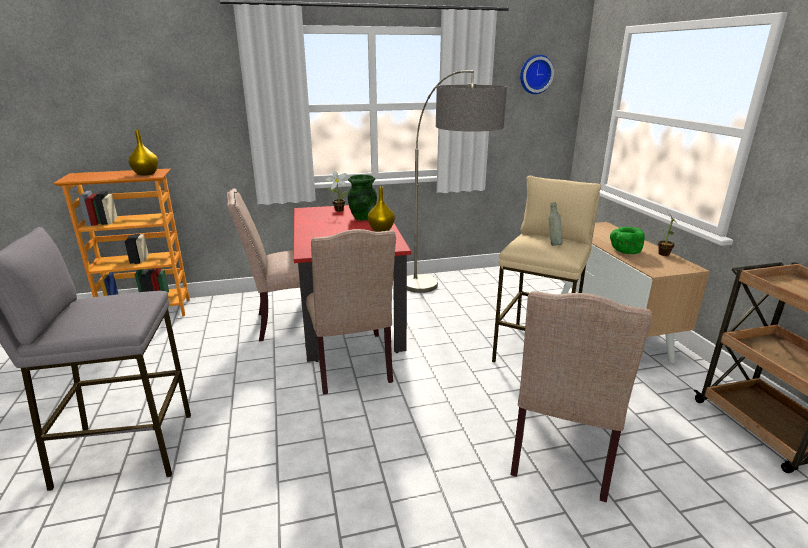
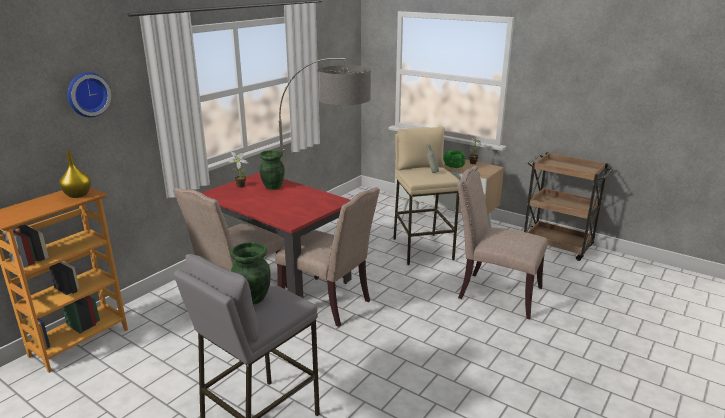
camera: 40 degrees left, 0 degrees up
(109, 304) = (253, 298): none -> green vase
(381, 230) = (306, 192): yellow vase -> none
(535, 74) = (336, 46): wall clock -> wall clock (87, 94)
(562, 451) = (495, 293): beige chair -> beige chair turned 135 degrees clockwise

